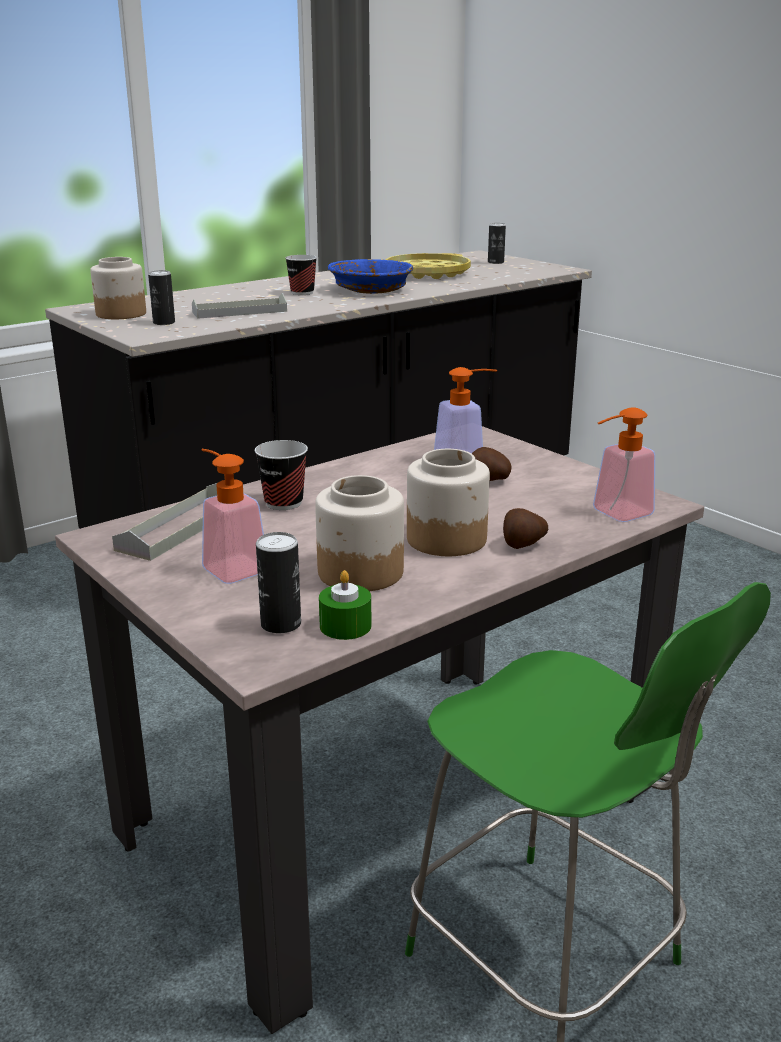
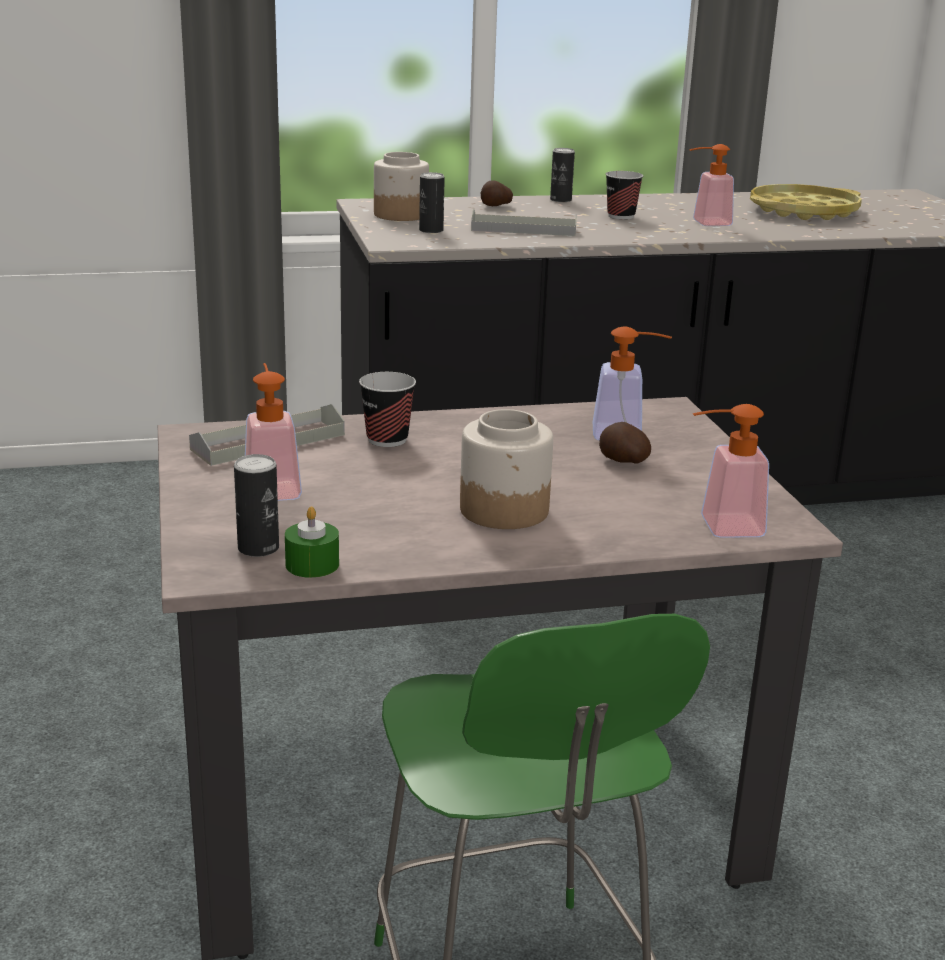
camera: 25 degrees right, 0 degrees up
(359, 572) = (382, 520): jar -> none
(371, 290) = (705, 223): blue bowl -> soap dispenser
(495, 262) = (913, 208): can -> can (560, 200)
(522, 545) = (575, 534): potato -> potato (495, 206)

